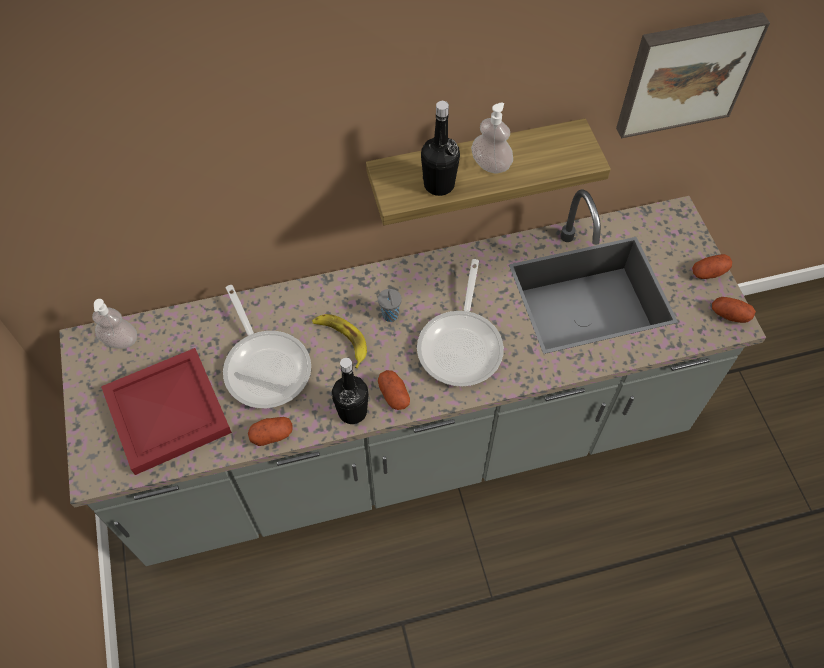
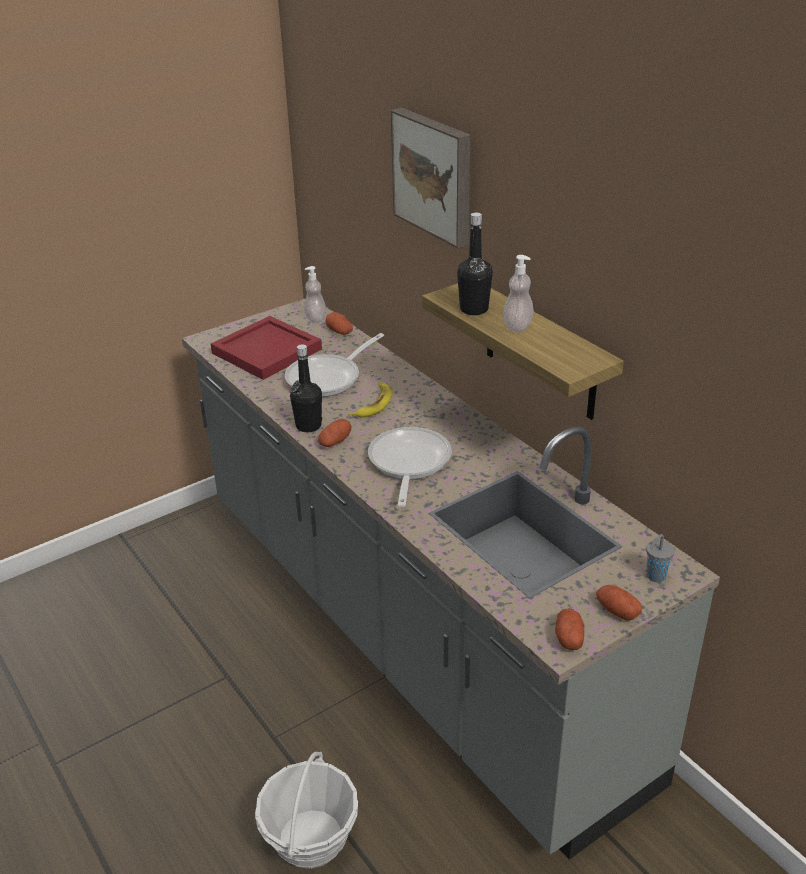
camera: 70 degrees right, 25 degrees down
(272, 435) = (269, 396): potato -> potato (339, 331)
(390, 316) = (413, 421): grey cup -> grey cup (654, 576)
(462, 344) = (408, 464): frying pan -> frying pan turned 105 degrees clockwise
(605, 596) = (311, 839): none -> basket
(685, 73) = (712, 370): picture -> picture (434, 175)

